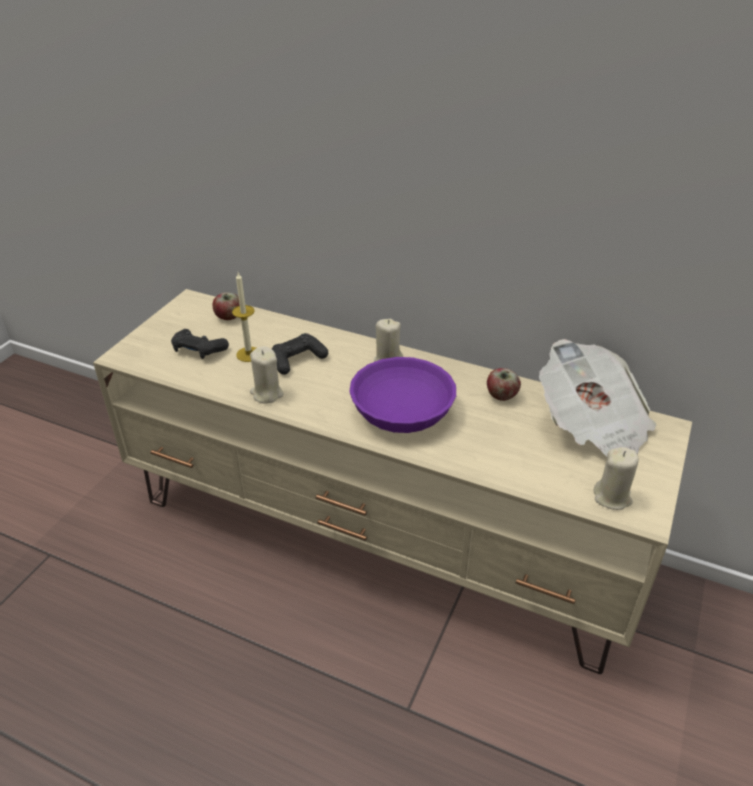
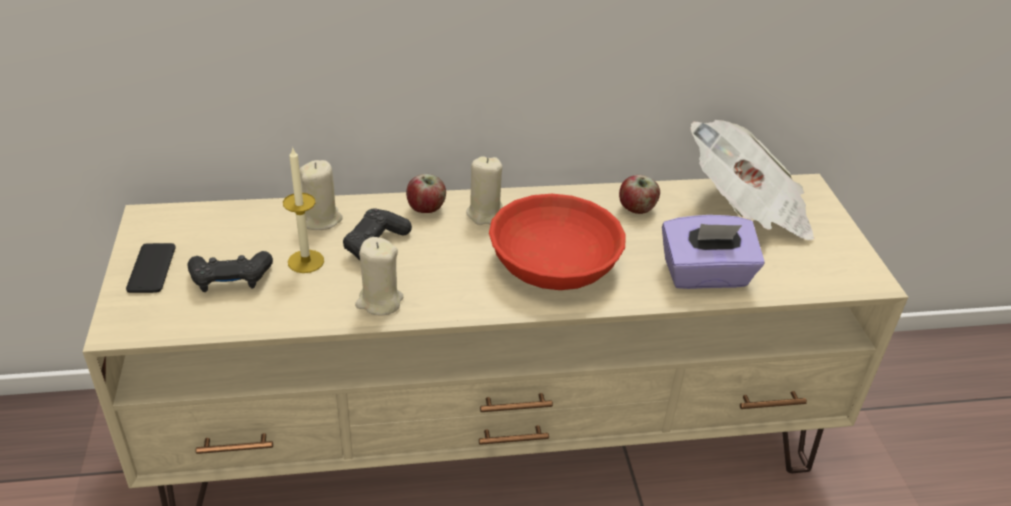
camera: 35 degrees left, 0 degrees up
(165, 329) = (151, 268): none -> phone
(229, 317) = (229, 223): apple -> apple (426, 208)
(402, 410) = (554, 262): purple bowl -> red bowl
(505, 461) = (705, 275): none -> purple tissue box
(612, 497) = (827, 272): beige candle -> beige candle (321, 219)

